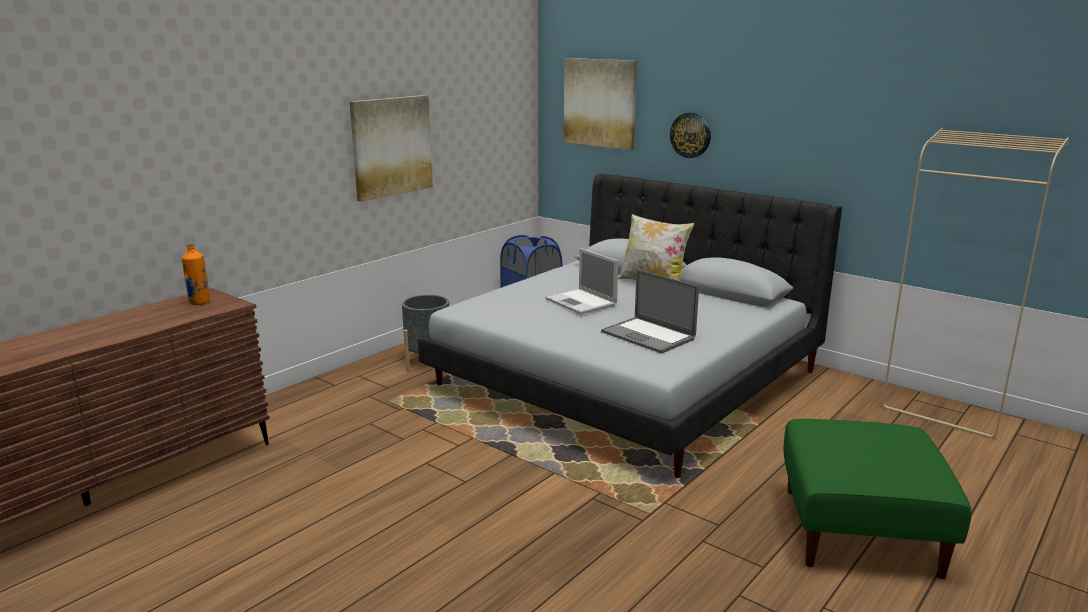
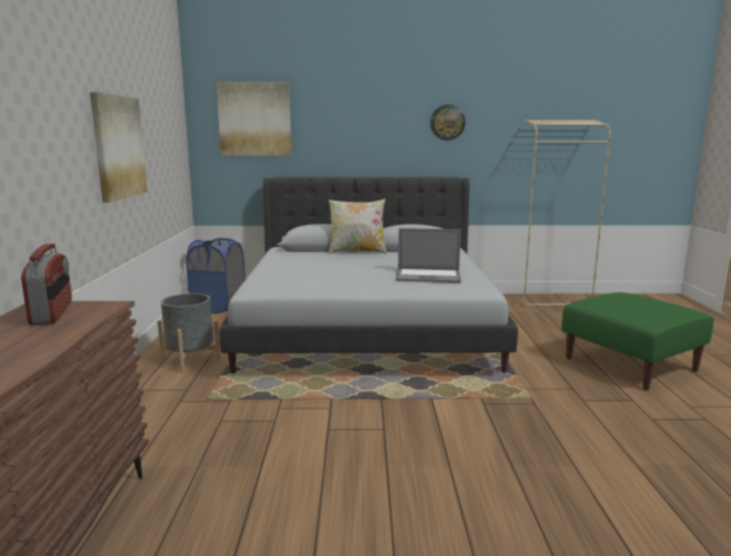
camera: 40 degrees left, 5 degrees down
(199, 302) = (53, 313): orange bottle -> radio
(582, 302) = (341, 268): laptop -> none
(690, 135) = (343, 139): wall clock -> wall clock (447, 122)

